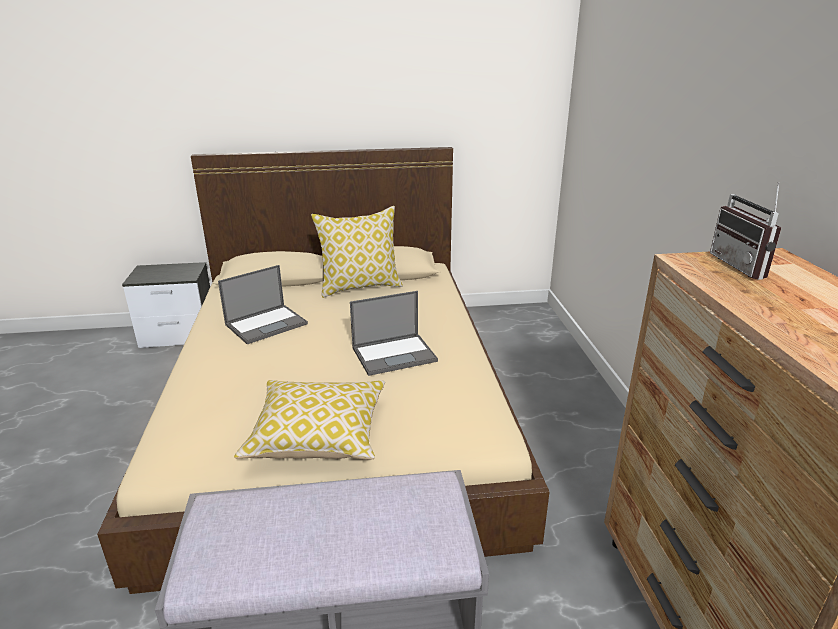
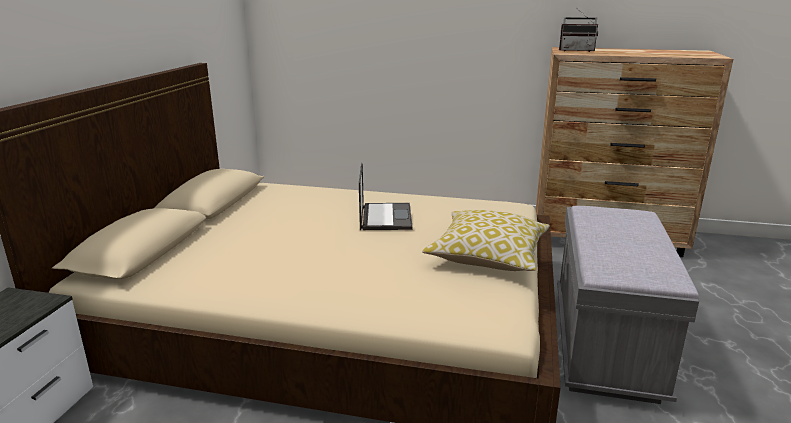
camera: 70 degrees left, 5 degrees down
(267, 324) = (266, 261): laptop -> none
(360, 287) = (232, 214): pillow -> none

